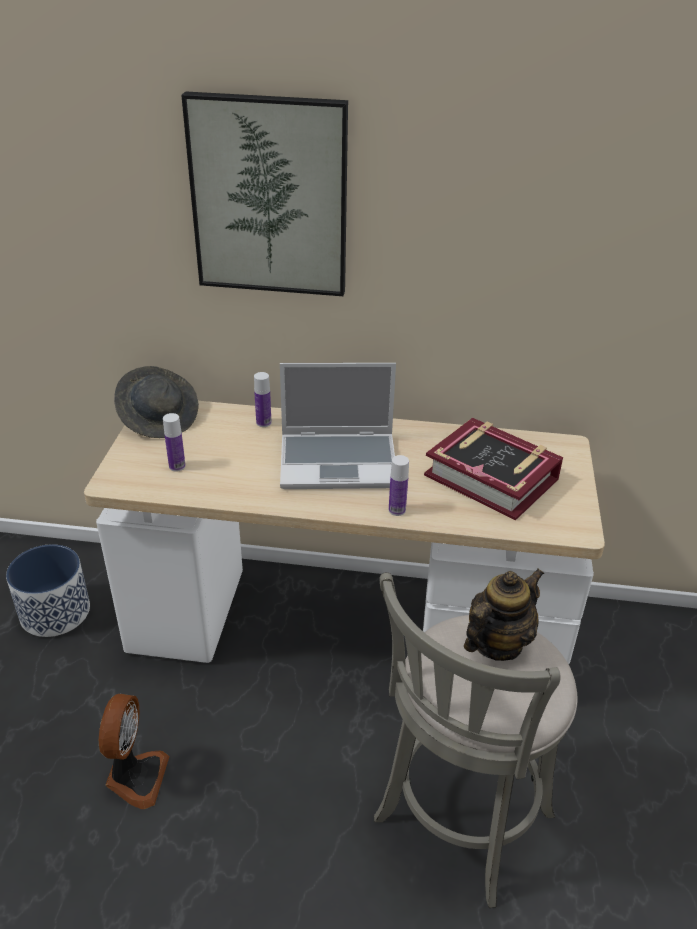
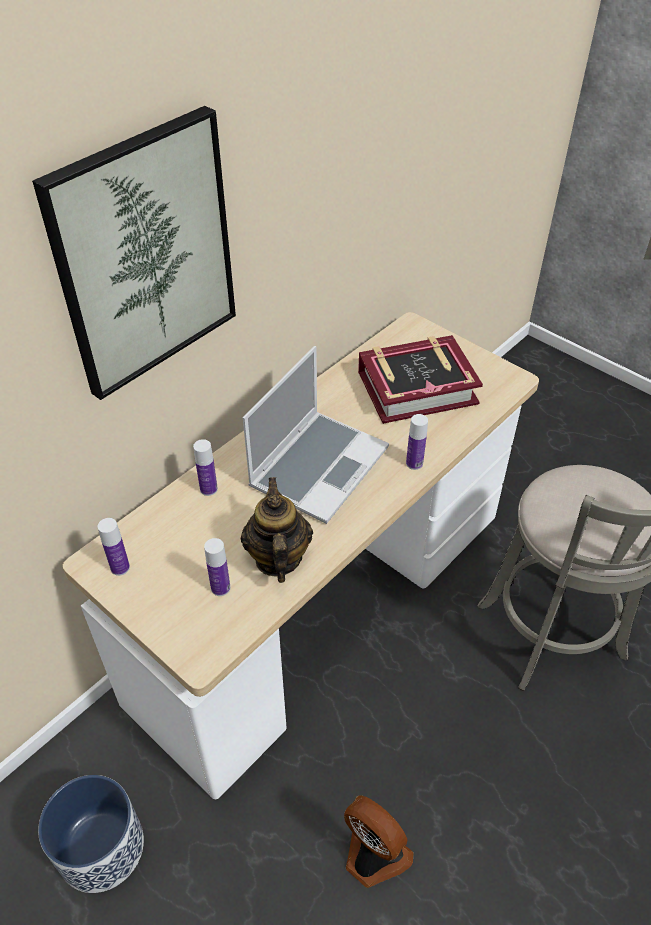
camera: 55 degrees left, 10 degrees up
(159, 418) = (120, 568): grey hat -> bottle
(497, 643) = (573, 492): teapot -> teapot (277, 558)

